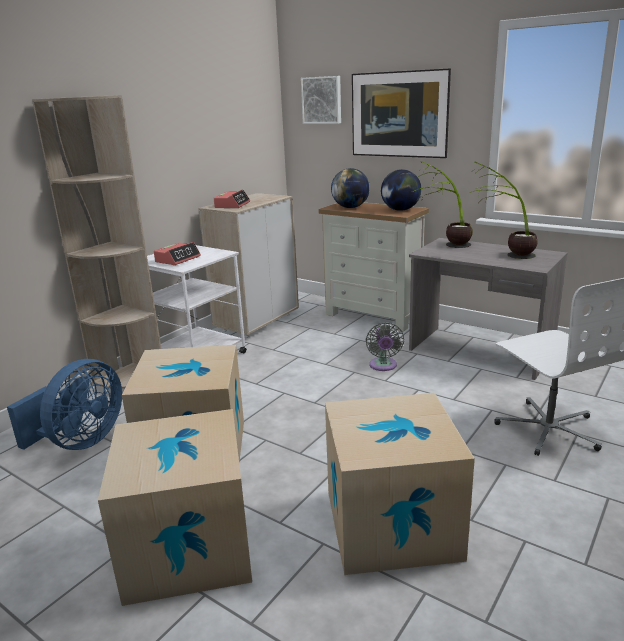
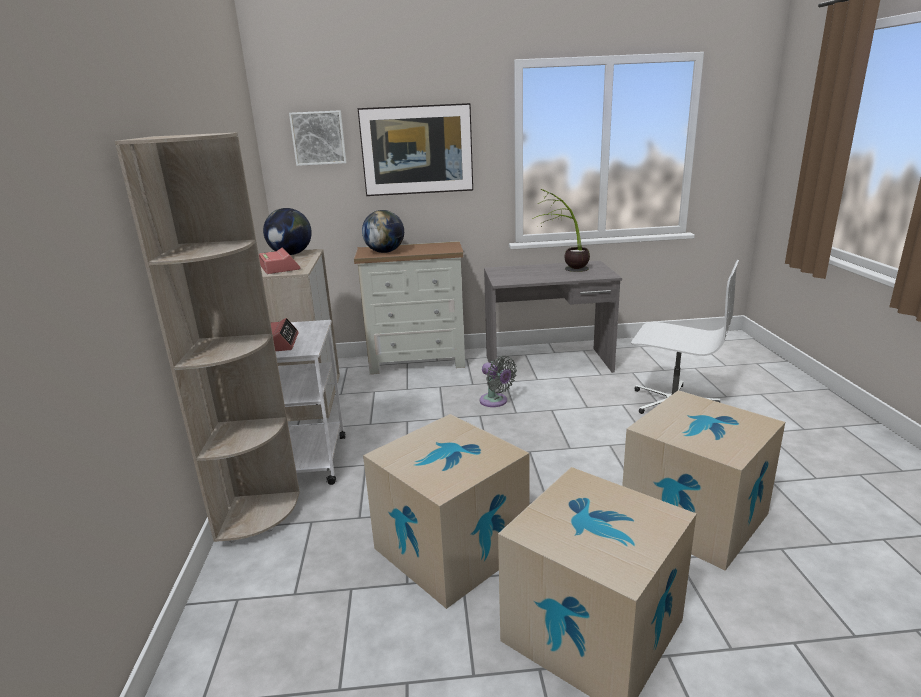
camera: 40 degrees left, 0 degrees up
(81, 441) = (304, 610): blue fan -> none
(400, 210) = (440, 246): globe -> globe (291, 254)
(445, 246) = (506, 273): potted plant -> none

